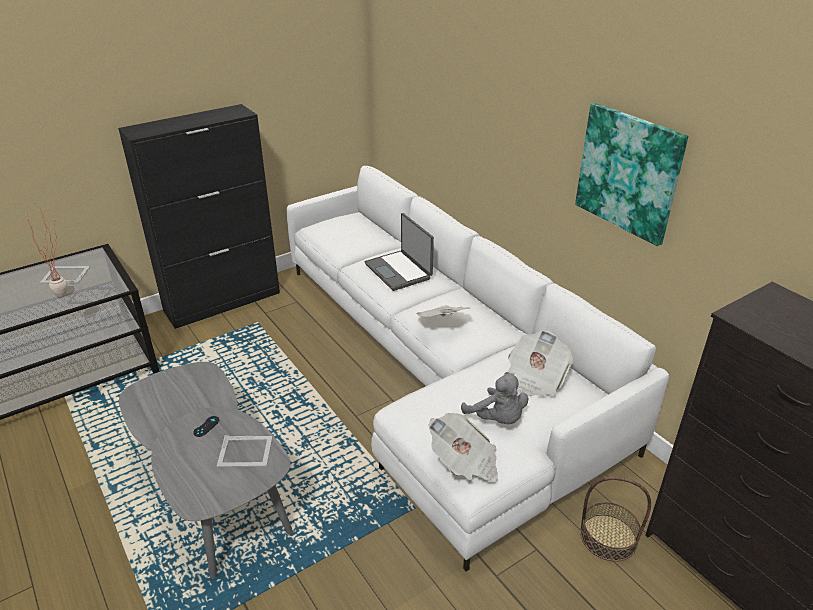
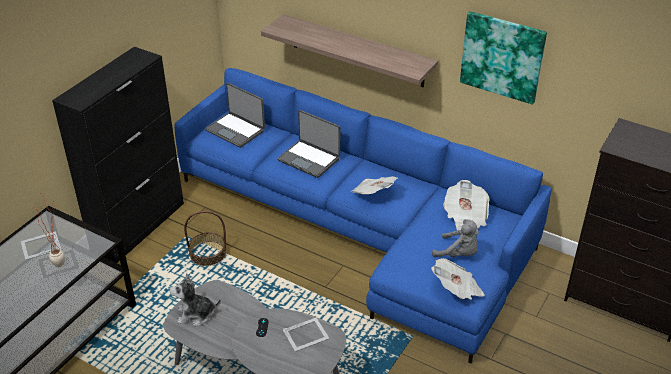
camera: 25 degrees left, 5 degrees up
(162, 390) = (195, 314): none -> plush toy
(347, 228) = (236, 130): none -> laptop
(440, 369) = (363, 230): white sofa -> blue sofa
(479, 156) = (357, 51): none -> shelf
(608, 537) = (543, 310): basket -> basket (208, 254)

